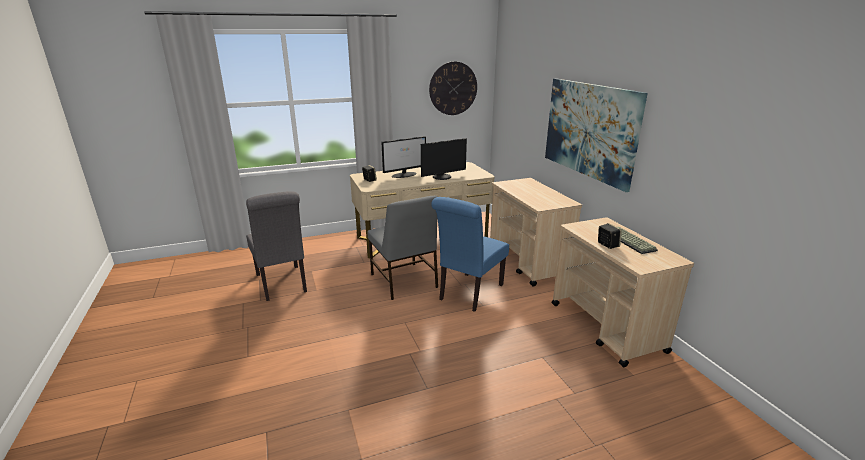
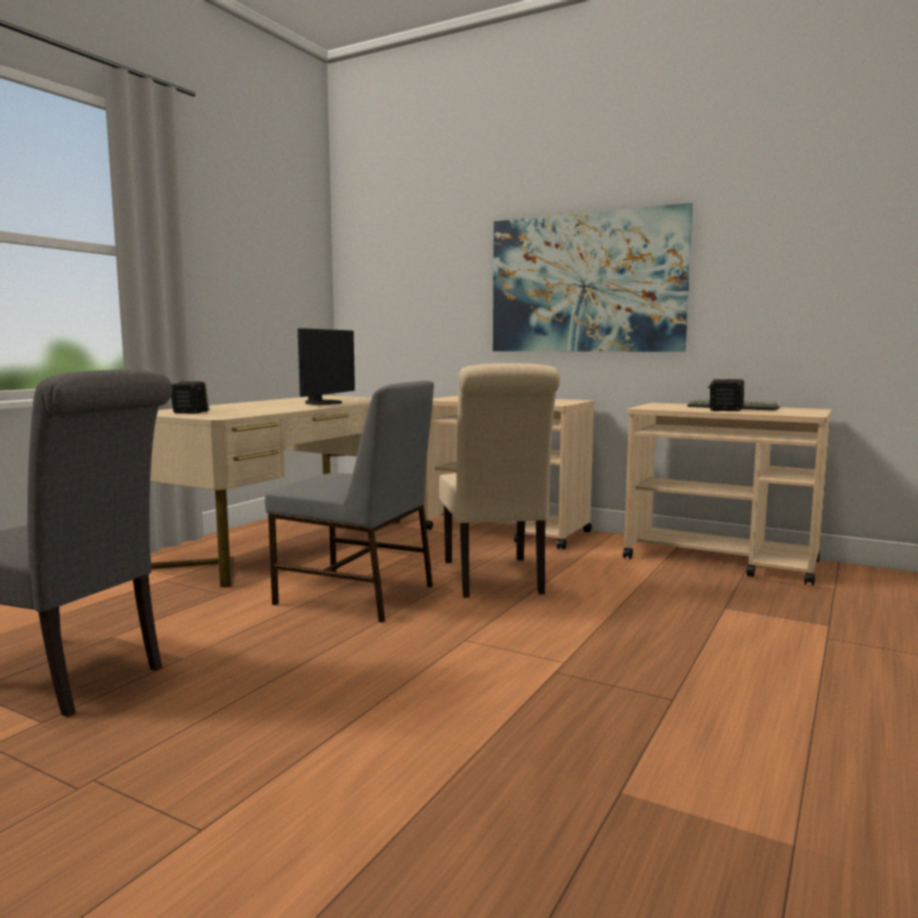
camera: 40 degrees left, 15 degrees down
(404, 175) = (246, 406): monitor -> none
(453, 88) = (278, 260): wall clock -> none
(468, 293) = (495, 579): blue chair -> beige chair

